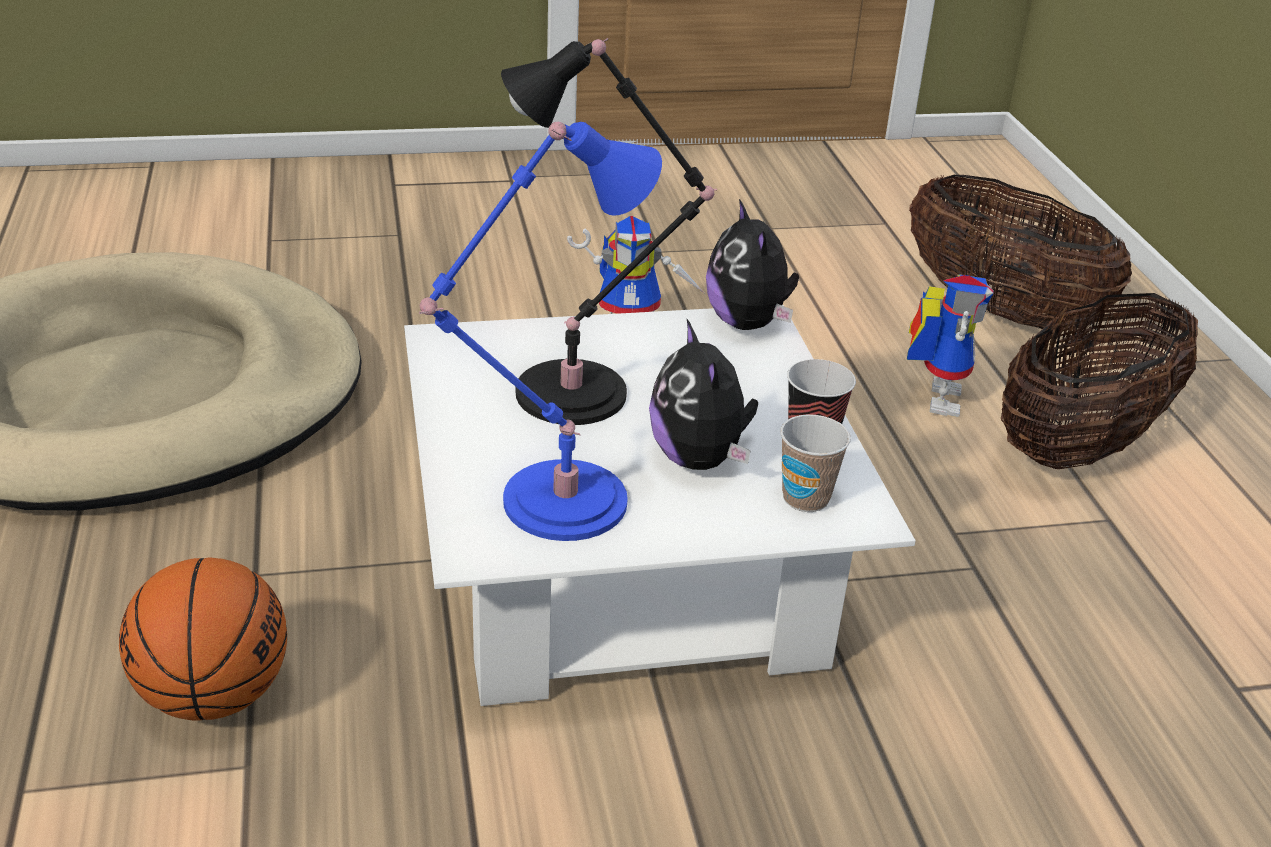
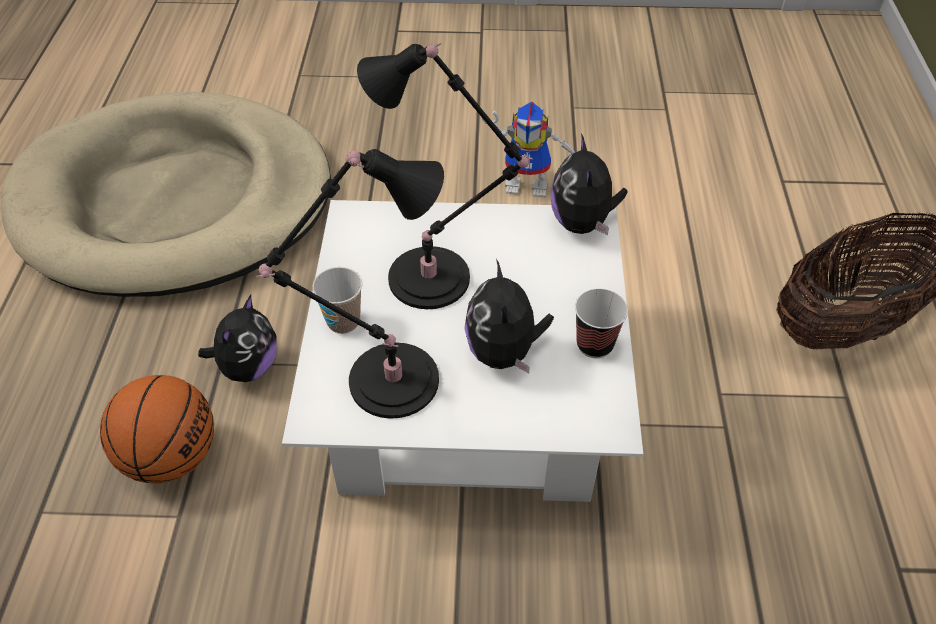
camera: 15 degrees right, 15 degrees up
(299, 575) = (248, 367): none -> plush toy
(554, 503) = (385, 381): blue table lamp -> black table lamp
(805, 498) = (571, 401): cup -> cup (343, 321)
(934, 395) = (743, 263): toy robot -> none
(1000, 310) = (822, 187): basket -> none

